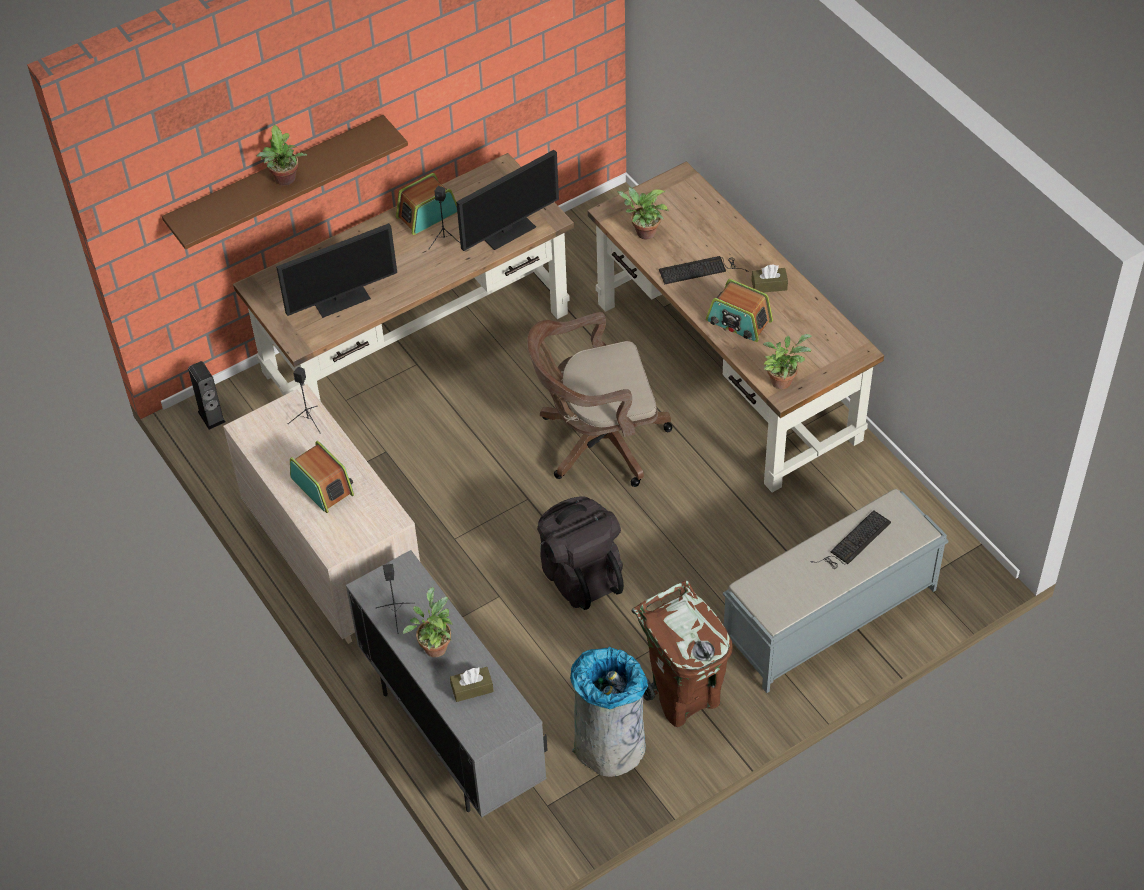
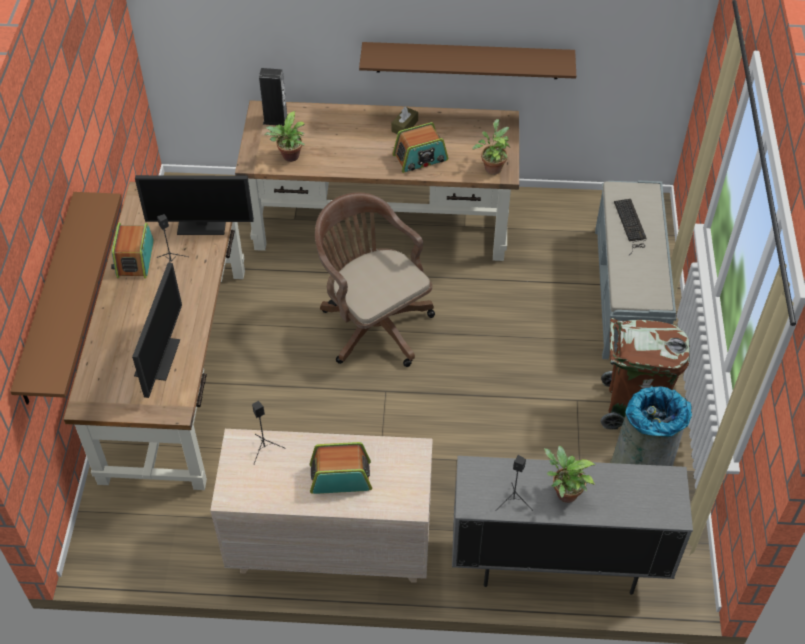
camera: 55 degrees left, 0 degrees up
(211, 416) = (105, 546): speaker -> speaker (275, 119)
(285, 181) = (71, 287): potted plant -> none
(472, 688) = (623, 492): brown tissue box -> none
(506, 229) = (202, 224): monitor -> monitor turned 90 degrees clockwise
(580, 574) = (479, 401): black backpack -> none
(596, 441) = (373, 323): brown office chair -> brown office chair turned 120 degrees clockwise
(700, 270) = (355, 149): keyboard -> none
(855, 263) = (467, 60): none -> brown shelf

